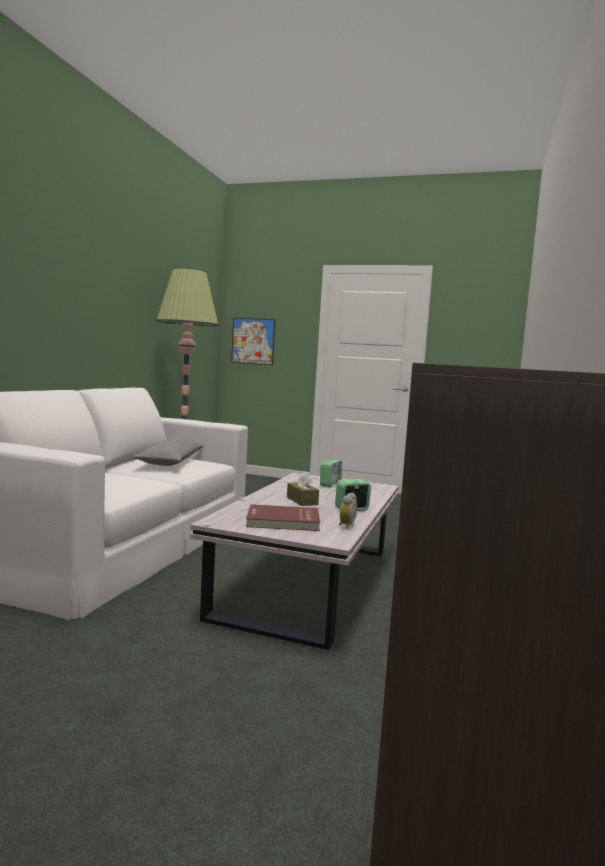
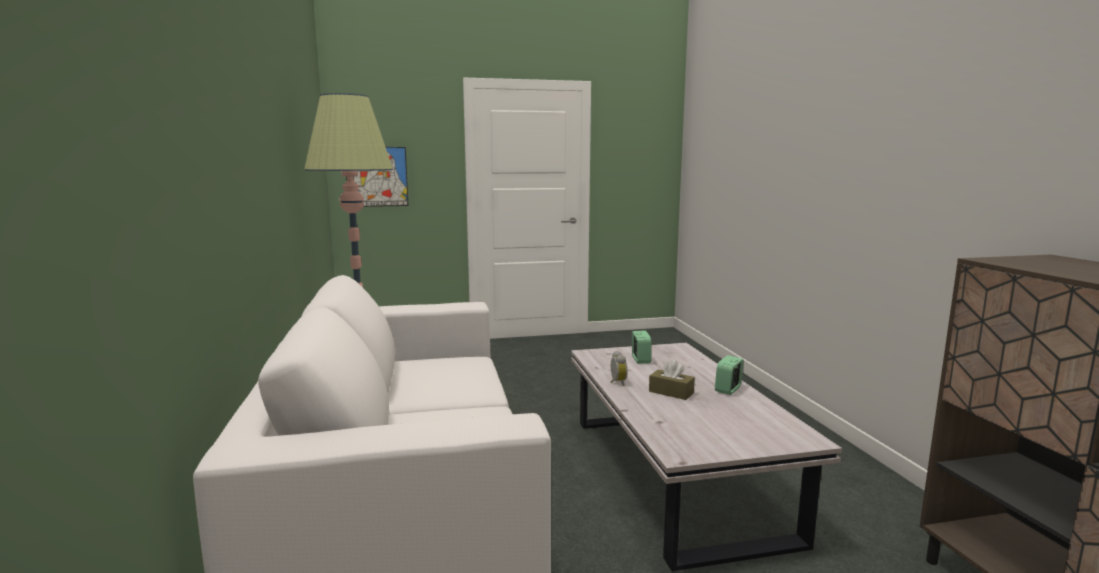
camera: 30 degrees left, 5 degrees up
(170, 462) = (434, 372): grey pillow -> none
(283, 521) = (722, 429): red book -> none
(345, 526) = (773, 415): alarm clock -> alarm clock (616, 382)

